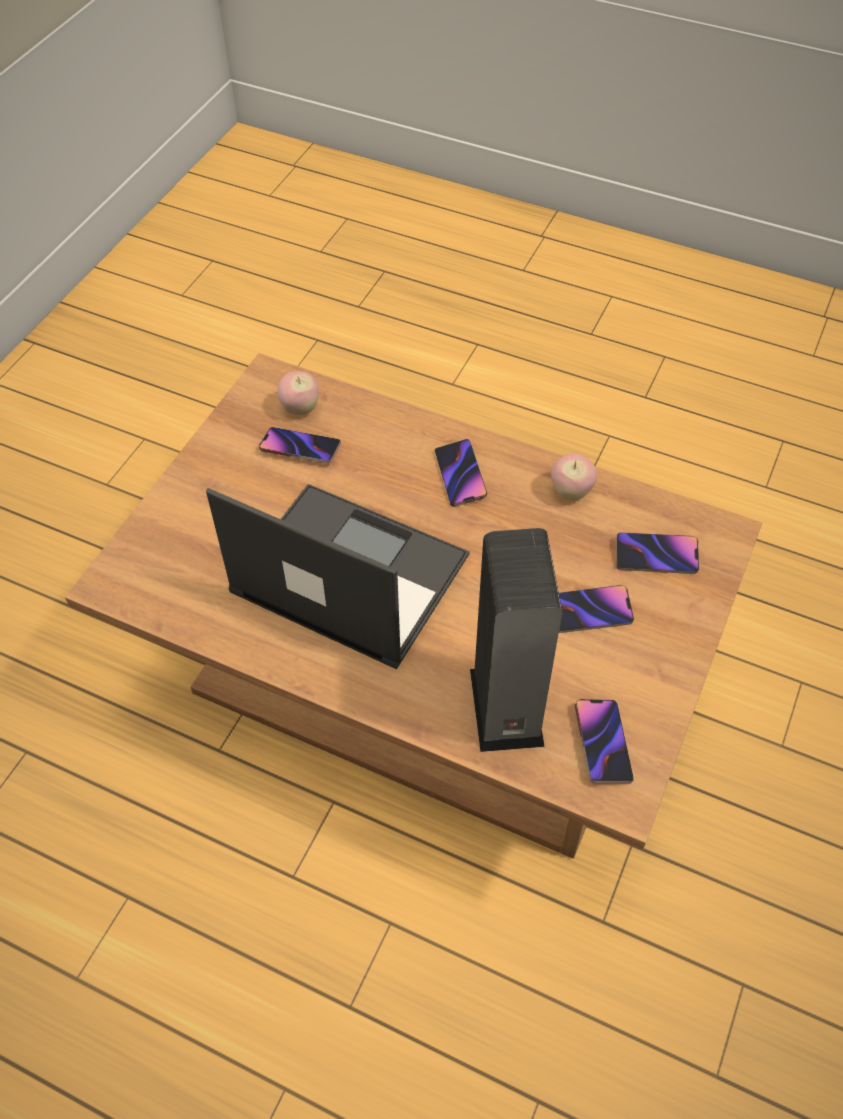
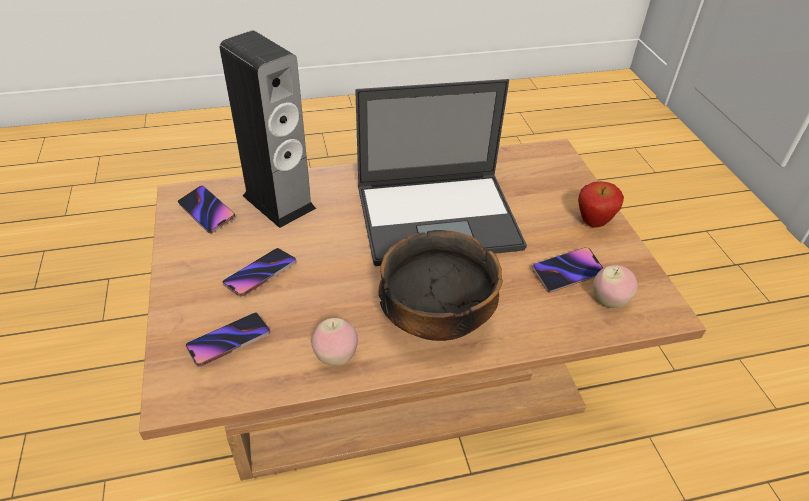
camera: 140 degrees right, 10 degrees down
(207, 477) = (593, 223): none -> apple
(460, 475) = (435, 319): phone -> bowl

